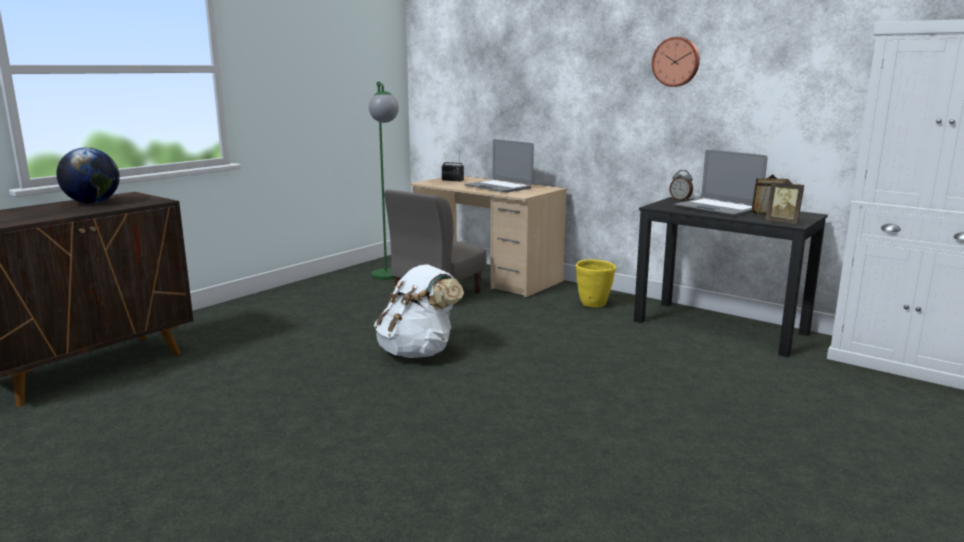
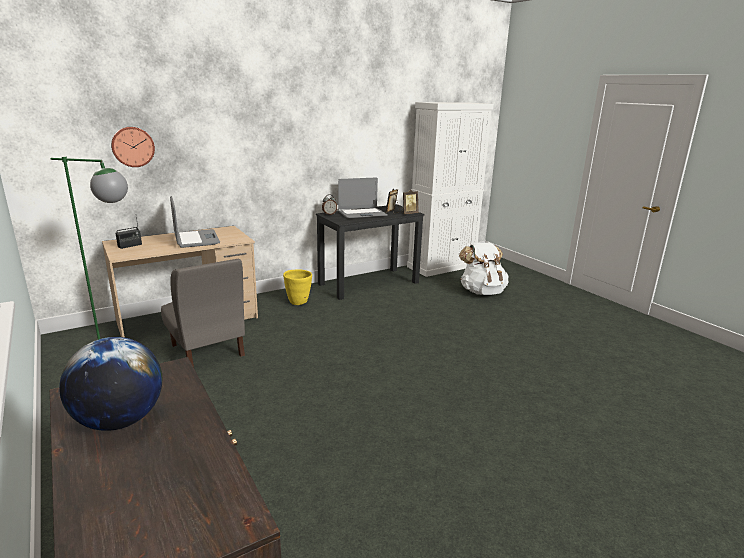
camera: 70 degrees left, 5 degrees up
(418, 352) = (328, 382): white backpack -> white backpack (482, 292)
(498, 187) = (196, 239): laptop -> laptop turned 90 degrees counterclockwise
(676, 62) = (307, 121): wall clock -> wall clock (133, 146)

